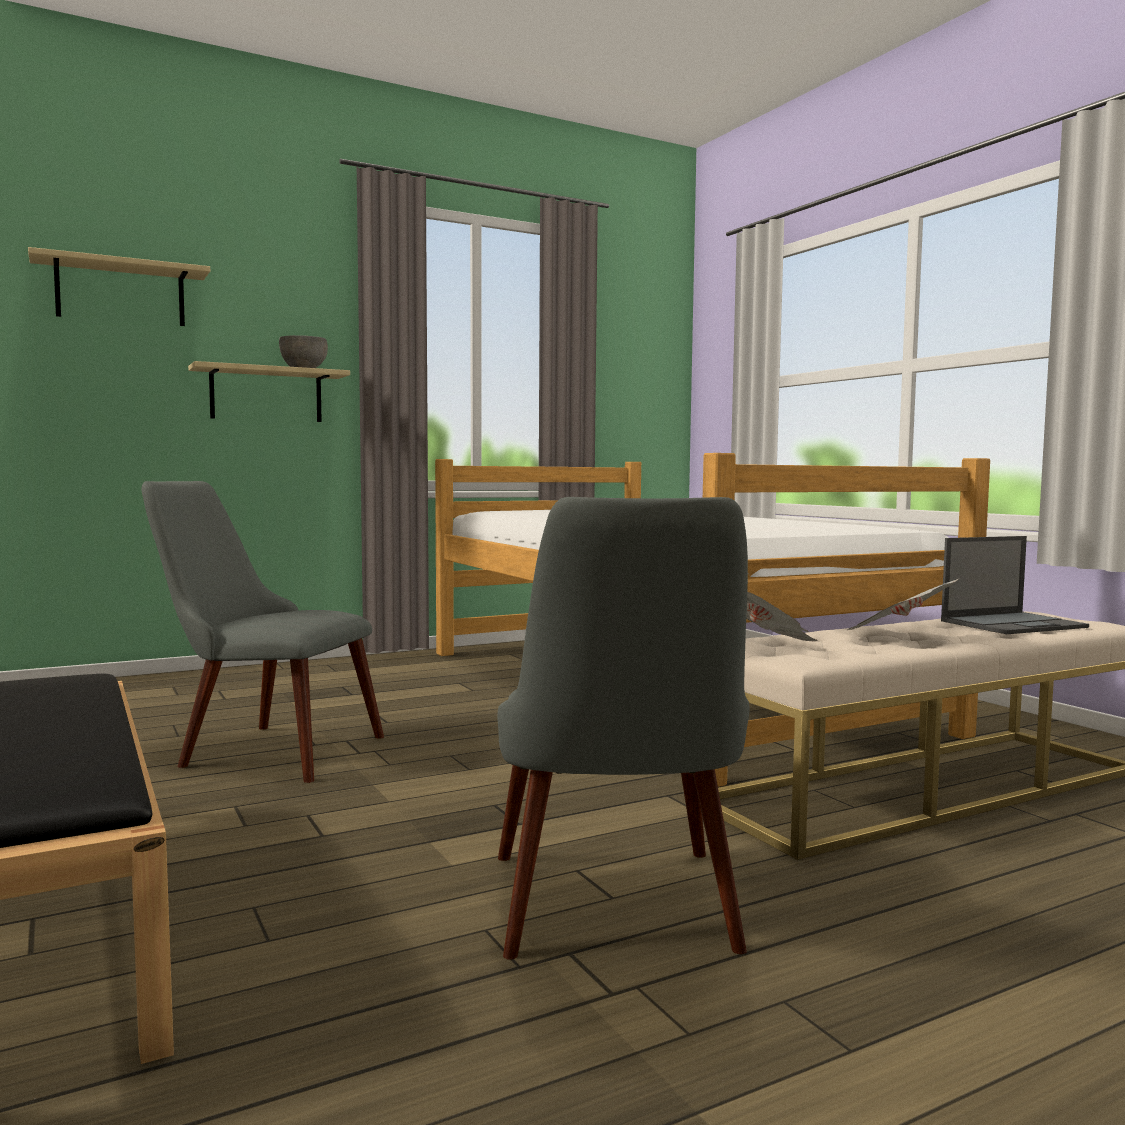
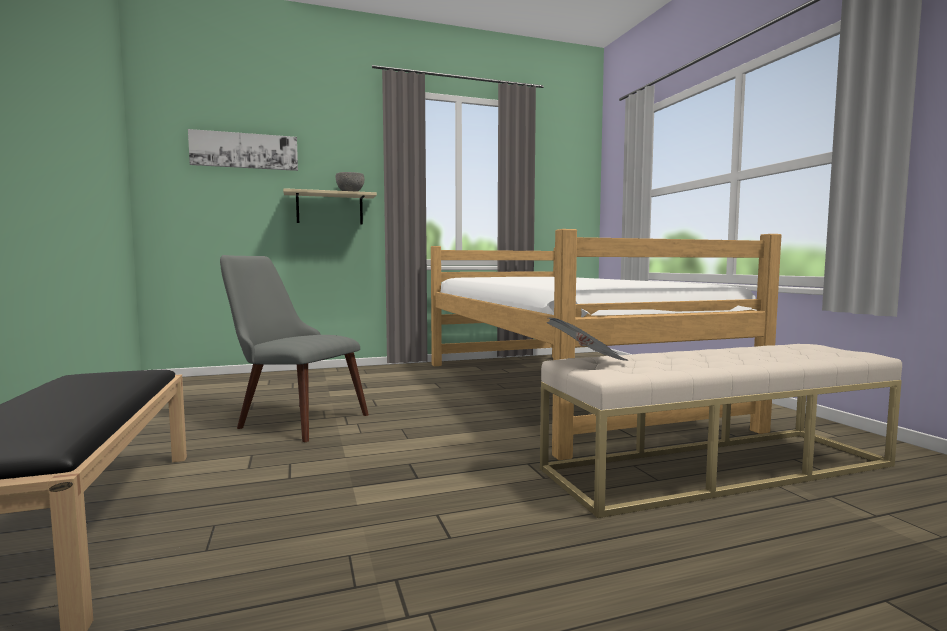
camera: 10 degrees right, 0 degrees up
(121, 294) = (245, 151): beige shelf -> picture
(618, 918) = (445, 554): grey chair -> none
(897, 636) = (693, 358): newspaper -> none
(1014, 624) = (791, 352): laptop -> none

